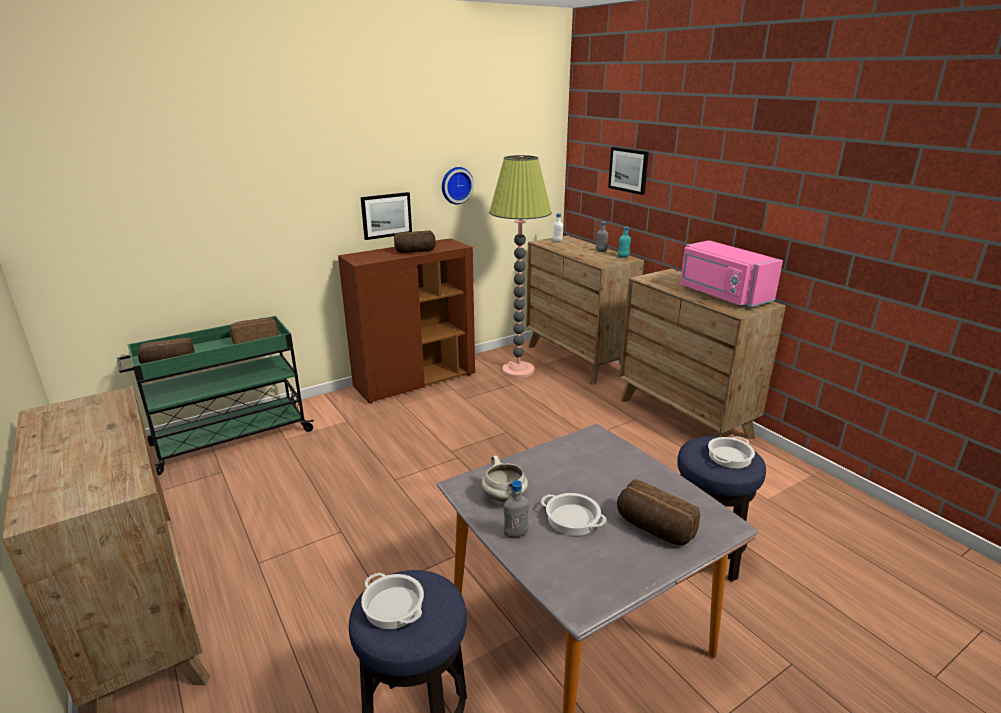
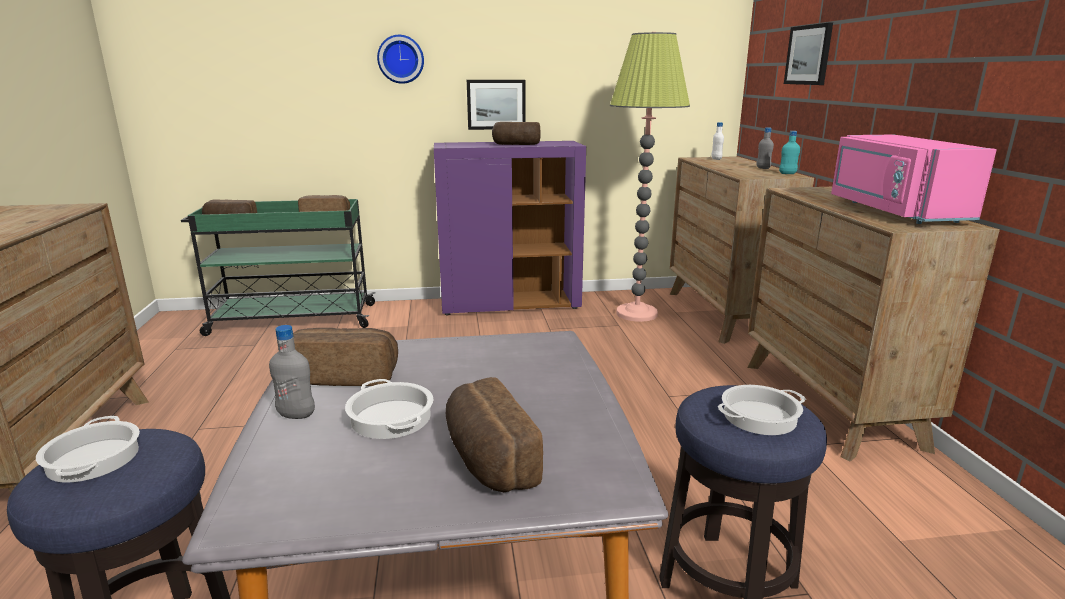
camera: 25 degrees right, 5 degrees down
(415, 381) = (511, 304): brown cabinet -> purple cabinet
(456, 185) = (587, 77): wall clock -> wall clock (401, 59)
(505, 497) = (345, 375): white cooking pot -> bread

